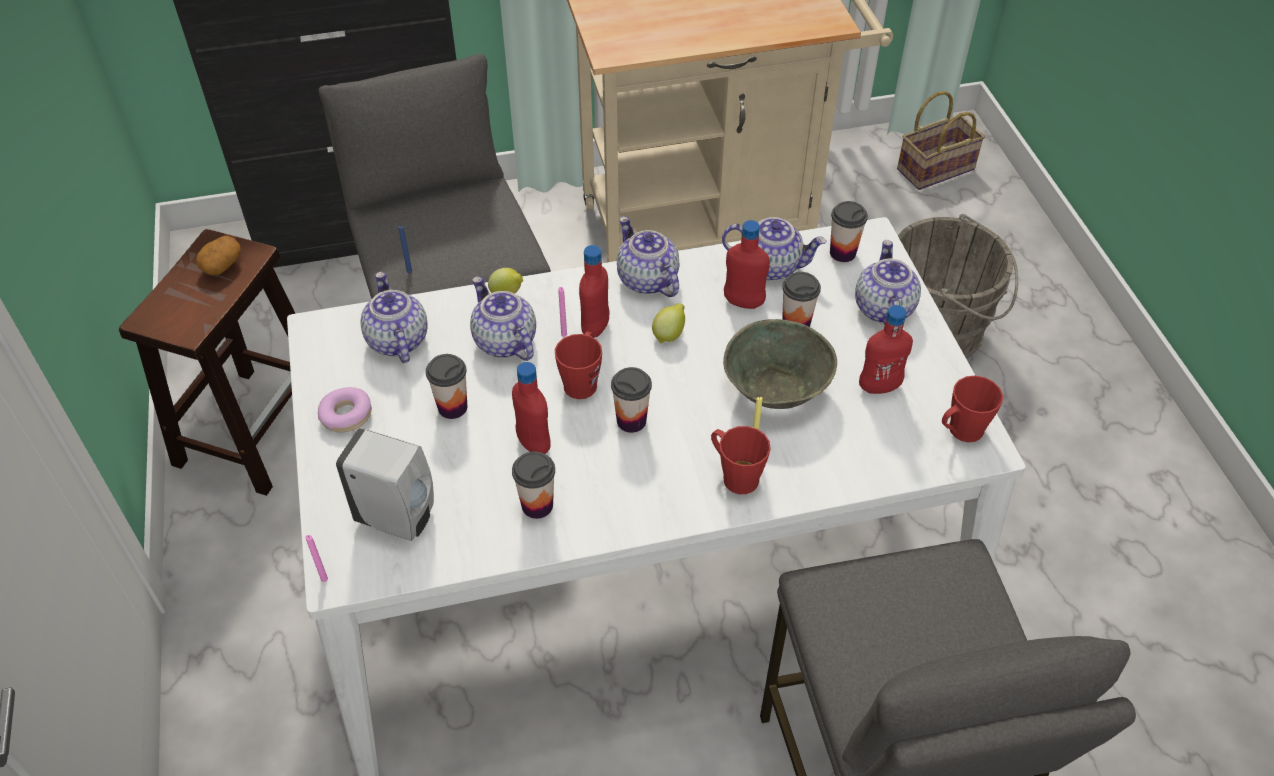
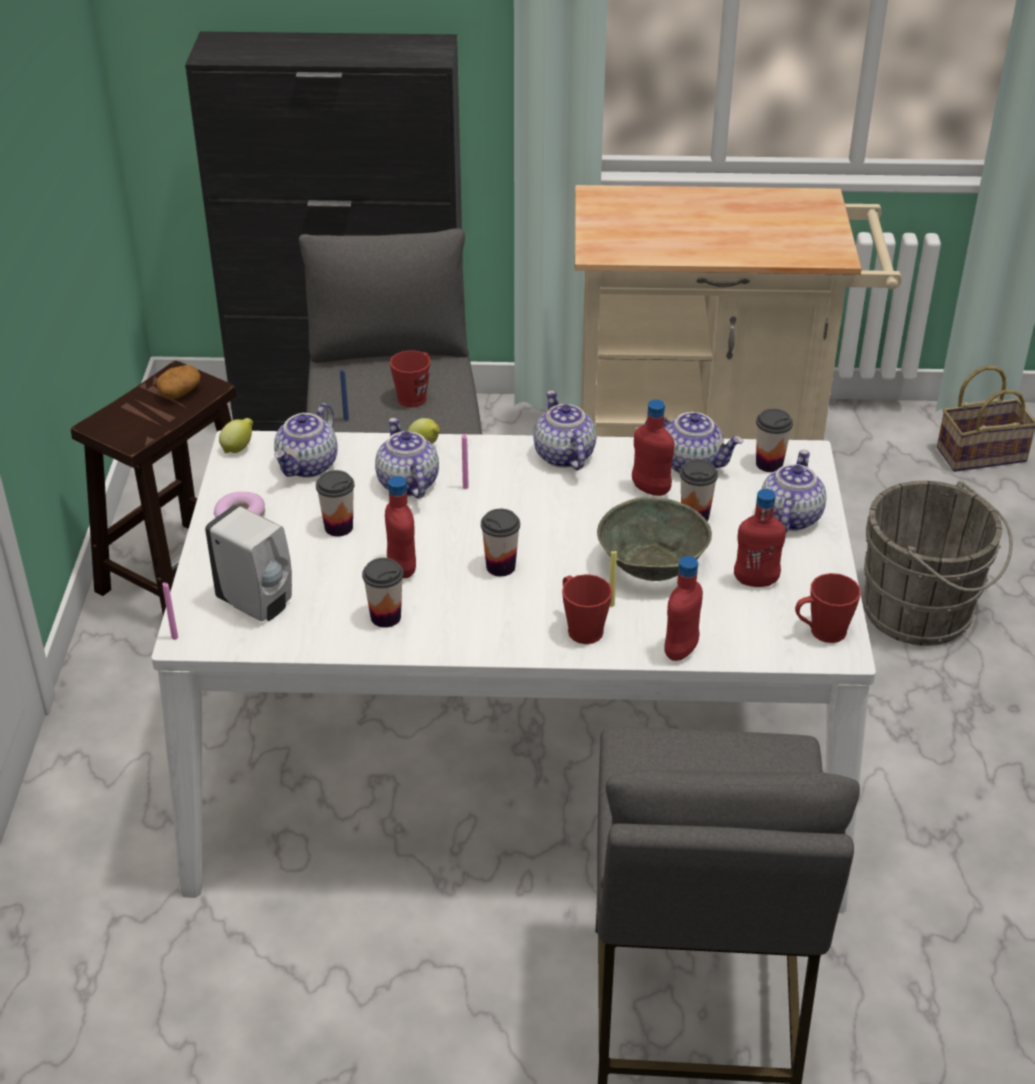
camera: 15 degrees right, 10 degrees down
(396, 340) = (308, 466): teapot -> teapot turned 150 degrees counterclockwise
(582, 381) = (467, 527): red mug -> red mug (415, 396)
(595, 327) = (497, 486): red bottle -> red bottle (681, 650)
(669, 334) = (566, 504): lemon -> lemon (238, 448)

